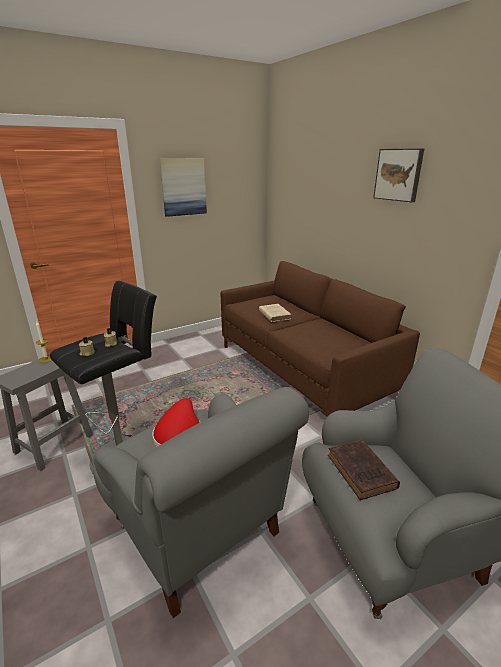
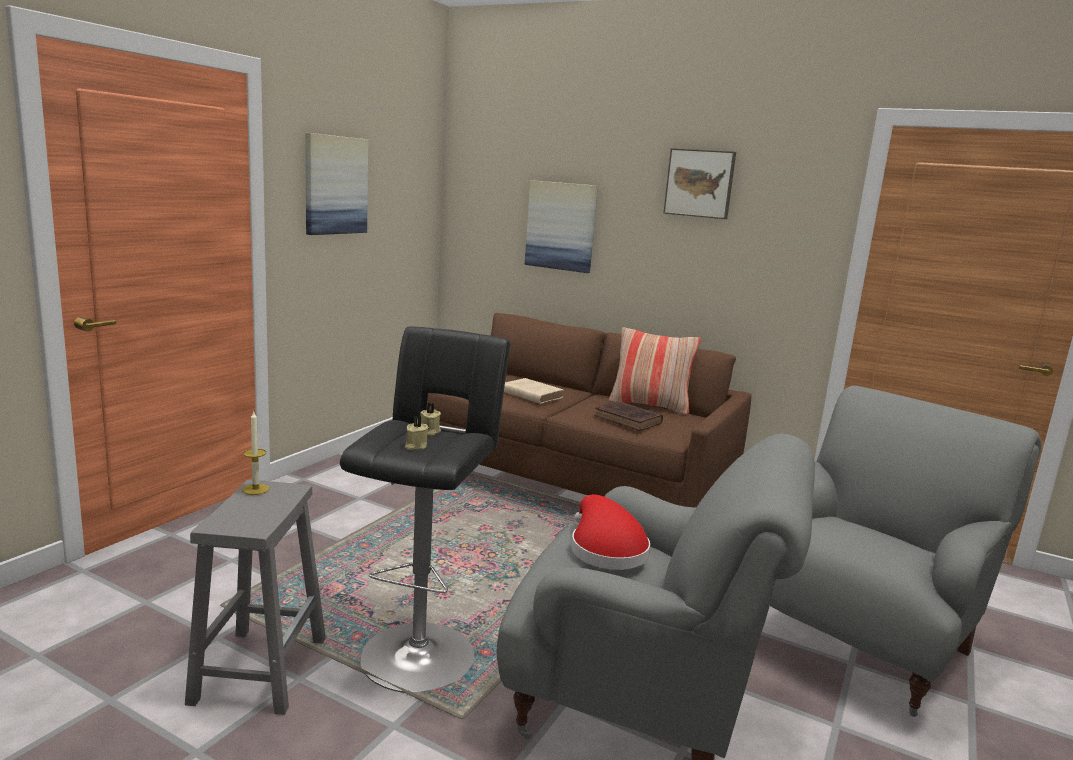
camera: 30 degrees left, 10 degrees down
(320, 206) = (561, 226): none -> picture
(343, 331) = (650, 405): none -> pillow
(362, 473) = (851, 539): brown book -> brown book (629, 420)

